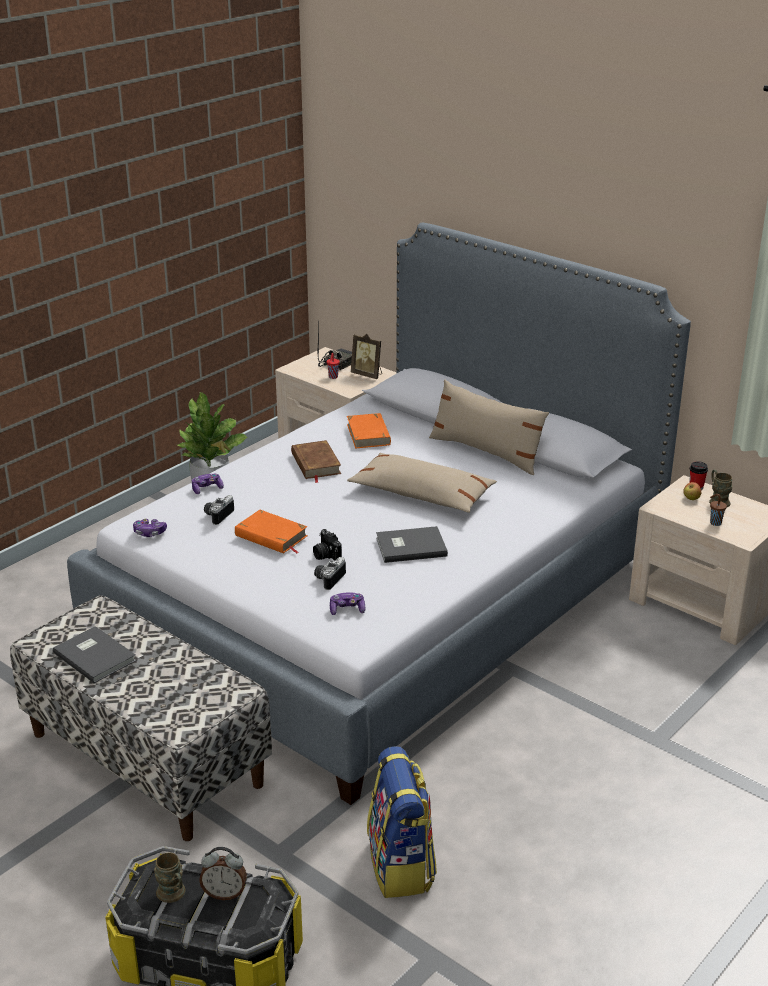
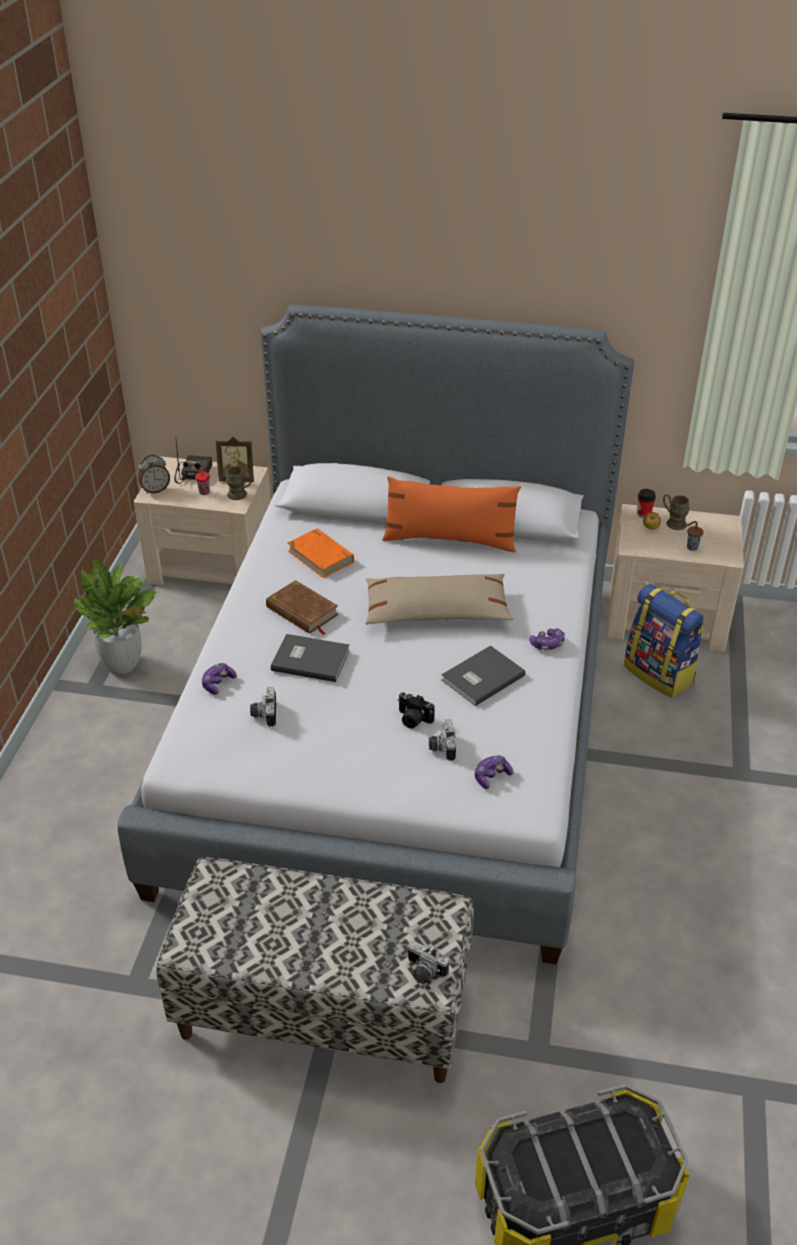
camera: 30 degrees left, 10 degrees up
(95, 655) = (265, 936): grey book -> grey book (310, 659)
(149, 533) = (210, 763): game controller -> game controller (547, 644)
(173, 895) = (553, 1168): brown mug -> brown mug (240, 495)
(181, 719) = (423, 972): none -> camera
(224, 893) = (596, 1139): alarm clock -> alarm clock (155, 490)
(271, 536) = (341, 718): orange book -> none
(401, 866) = (651, 1007): backpack -> backpack (660, 674)
(486, 452) = (450, 539): beige pillow -> orange pillow

